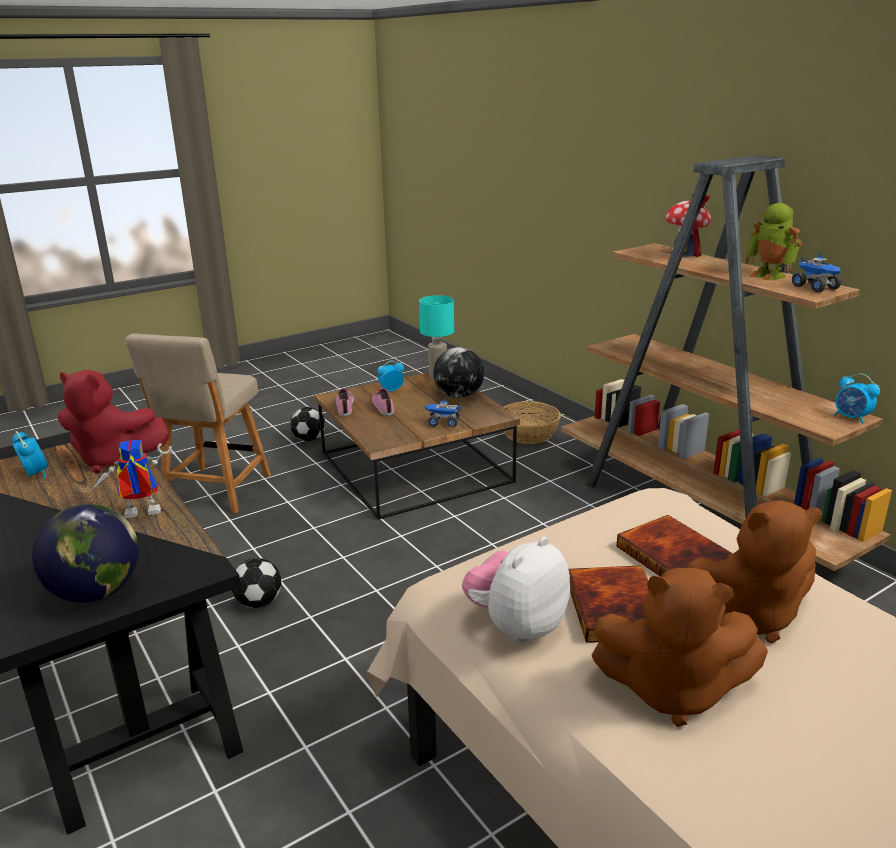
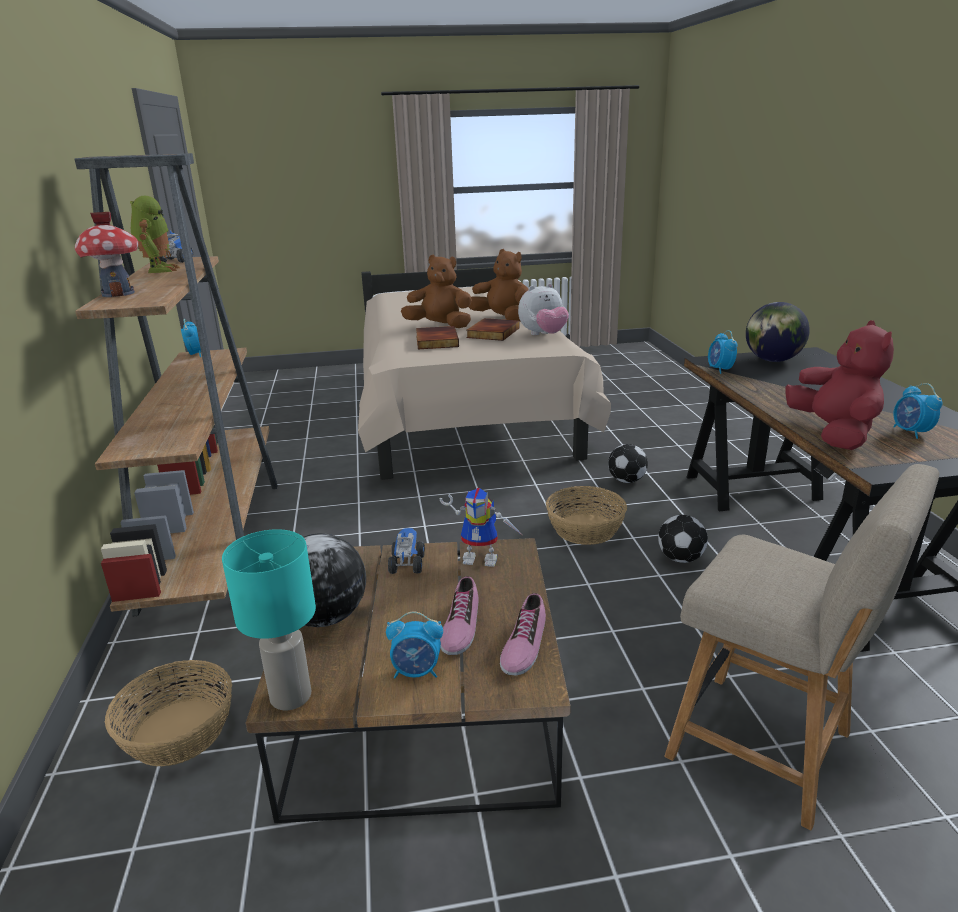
camera: 155 degrees left, 0 degrees up
(113, 459) = (833, 434): red plush toy -> red plush toy turned 45 degrees clockwise
(139, 516) = (770, 389): toy robot -> toy robot (483, 558)
(191, 547) = (720, 370): none -> alarm clock
(215, 492) = (768, 749): beige chair -> beige chair turned 90 degrees clockwise
(308, 439) = (577, 882): football -> football (627, 481)
(364, 614) = (585, 529): none -> basket
(443, 423) = (406, 564): toy truck -> toy truck turned 120 degrees counterclockwise

